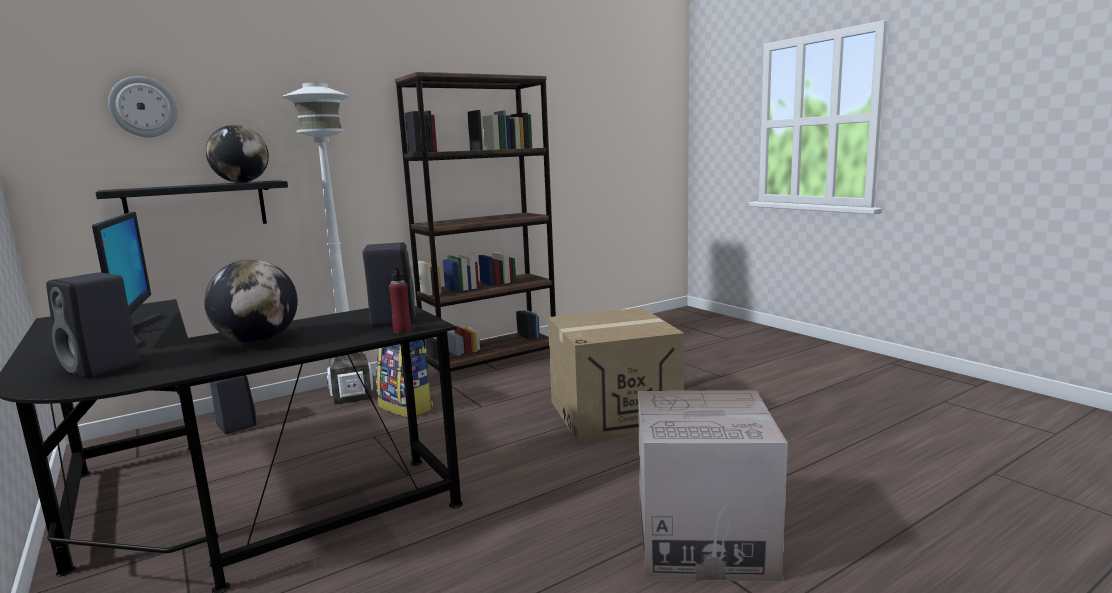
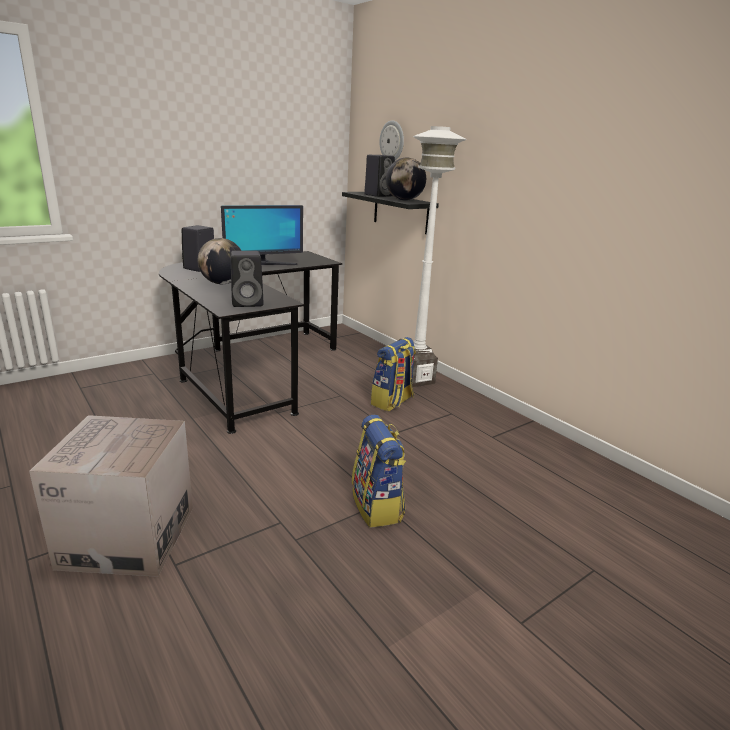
camera: 85 degrees right, 10 degrees up
(235, 425) = (363, 353): black speaker -> black speaker (379, 195)
(402, 330) = (218, 306): red bottle -> none
(491, 360) = (519, 432): brown bookcase -> none
(614, 413) = (377, 506): cardboard box -> backpack

